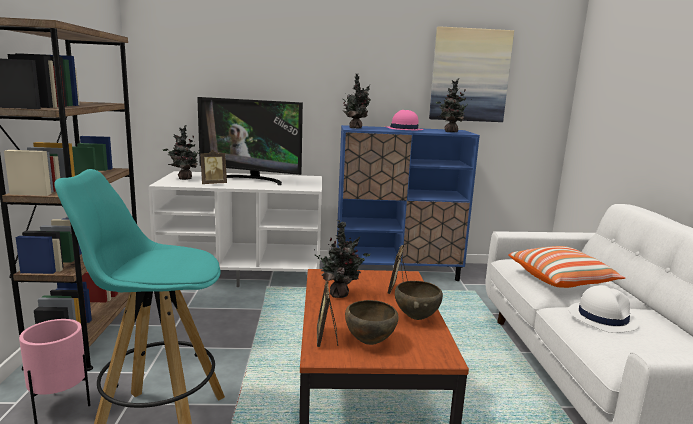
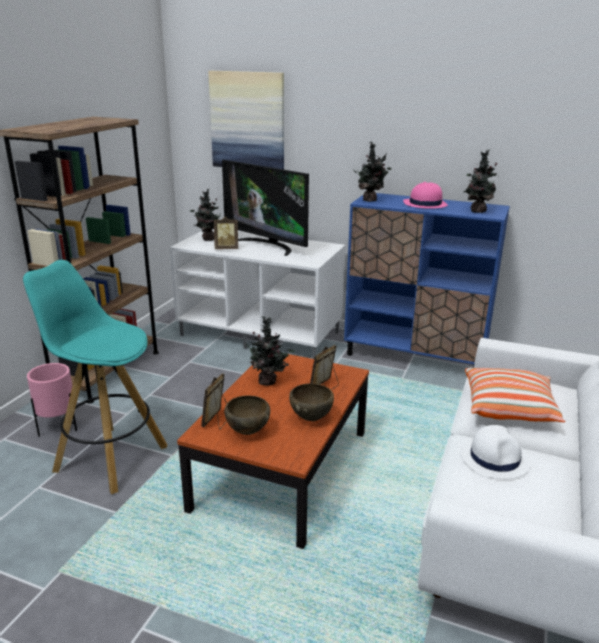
camera: 25 degrees right, 10 degrees up
(469, 75) = (522, 139): picture -> picture (247, 121)

